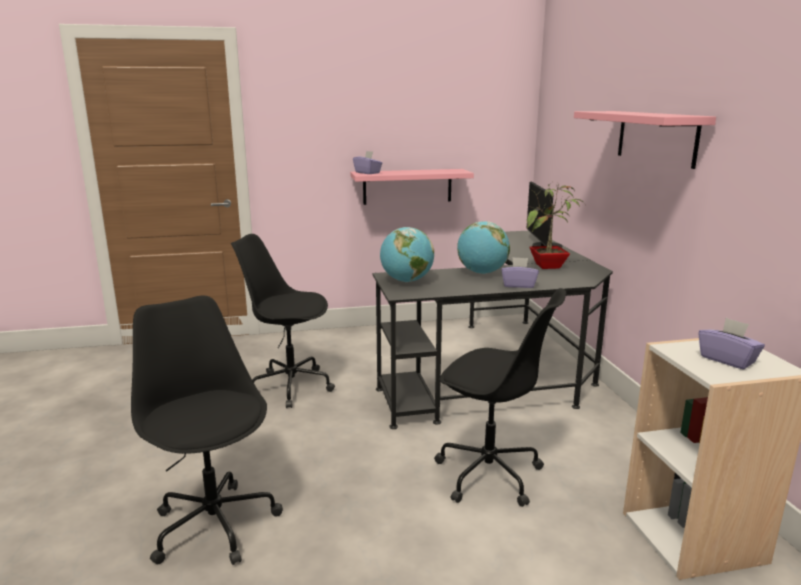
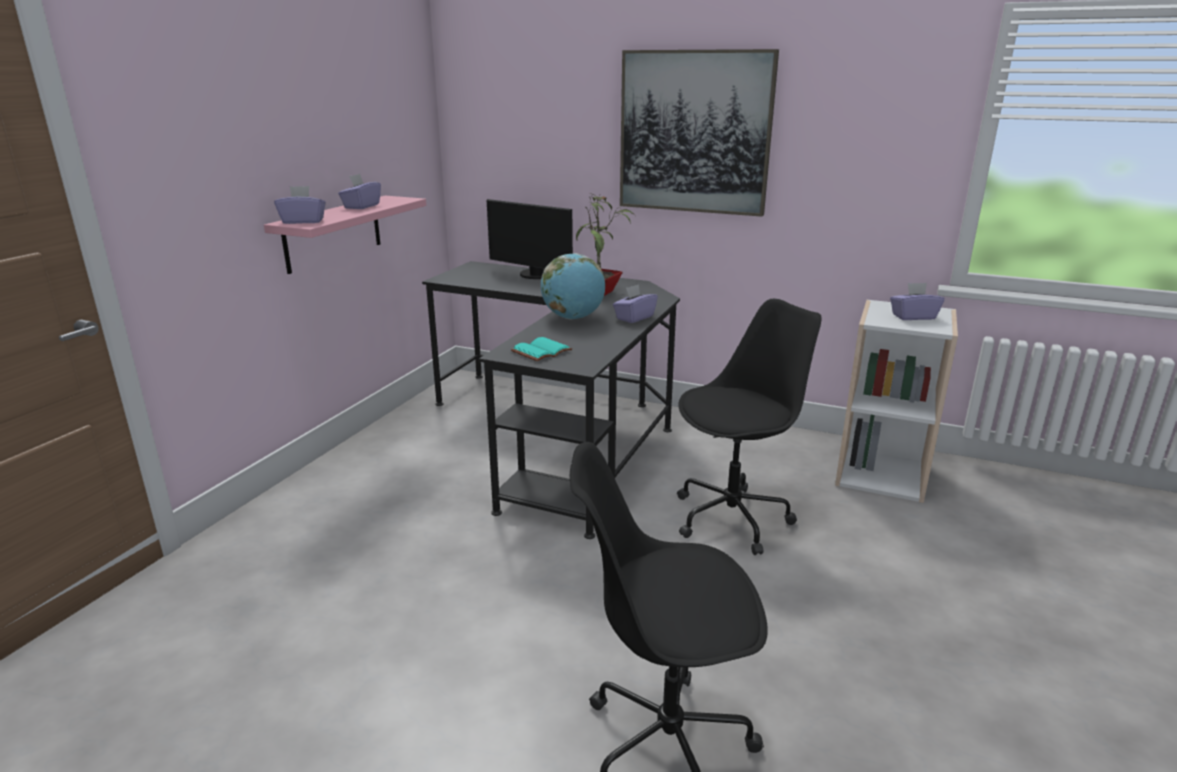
camera: 55 degrees left, 5 degrees up
(289, 387) = (394, 575): black office chair -> none
(406, 281) = (542, 352): globe -> turquoise book
(423, 171) = (361, 206): none -> purple tissue box
(656, 137) = (694, 133): pink shelf -> picture

